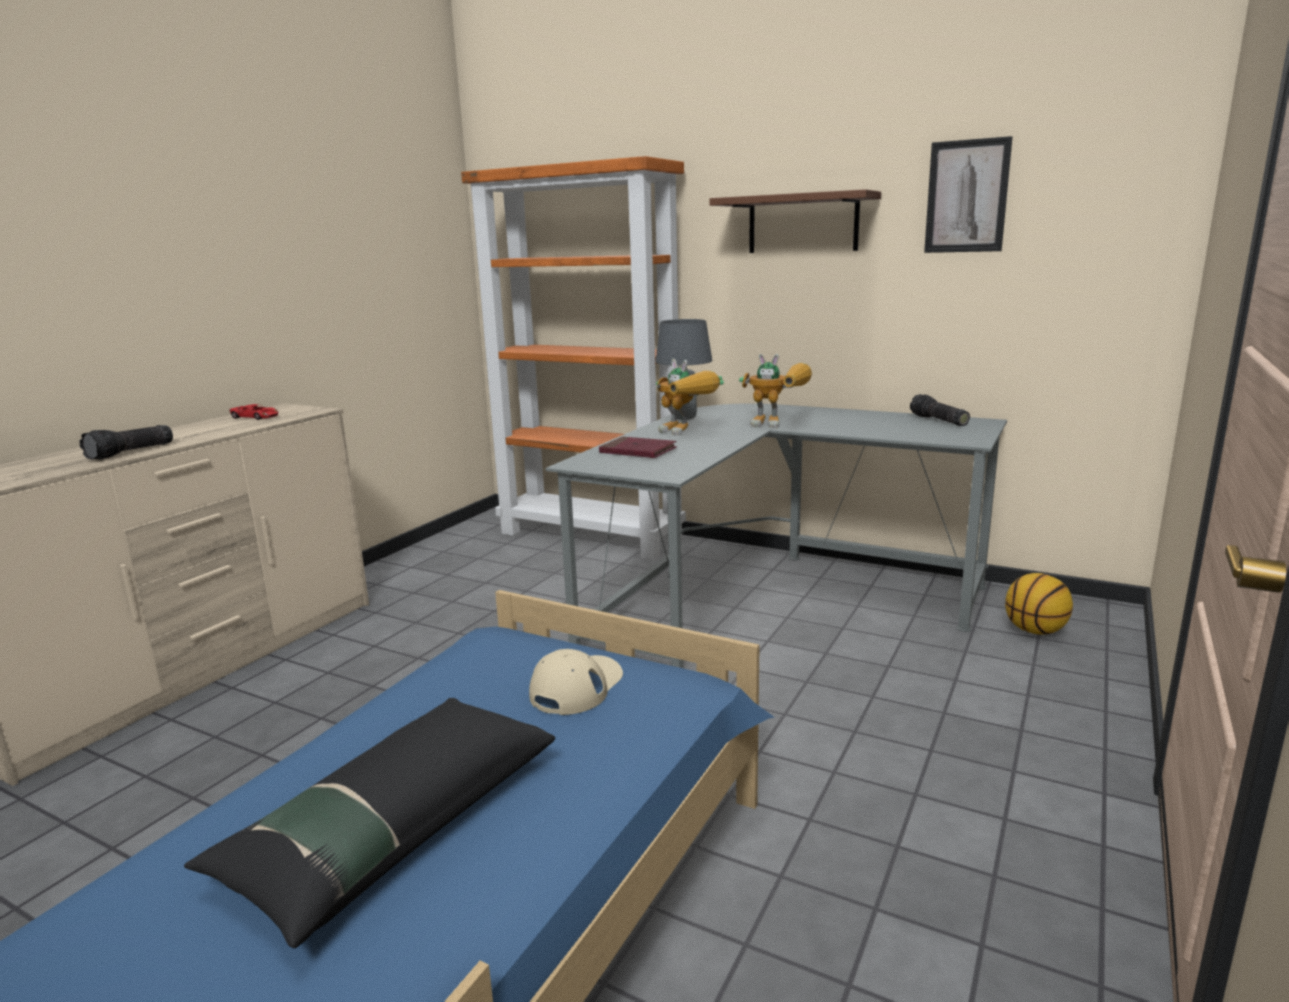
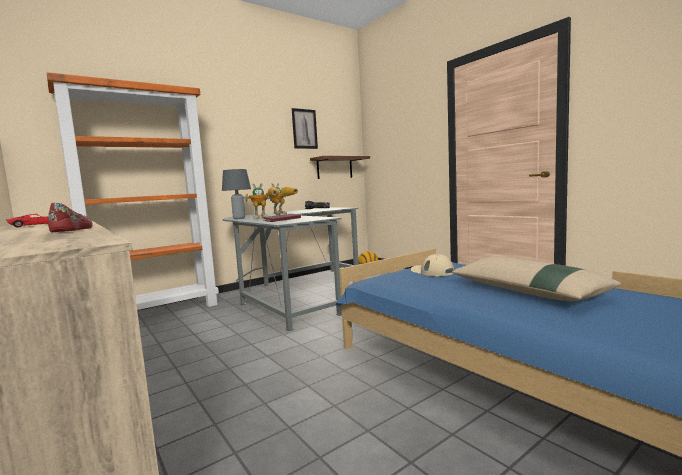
camera: 65 degrees left, 10 degrees down
(131, 452) = (73, 229): flashlight -> red shoe
(391, 826) = (527, 291): black pillow -> beige pillow
(803, 224) = (247, 134): brown shelf -> brown shelf (334, 168)

